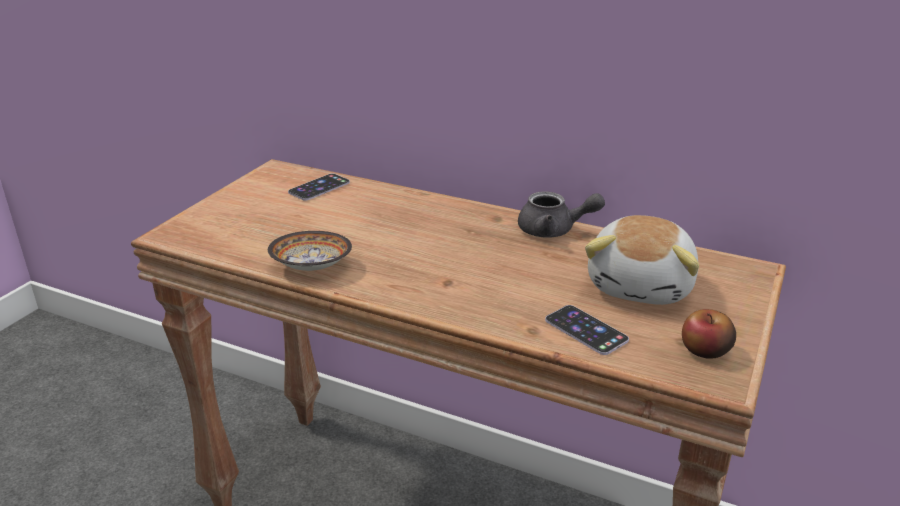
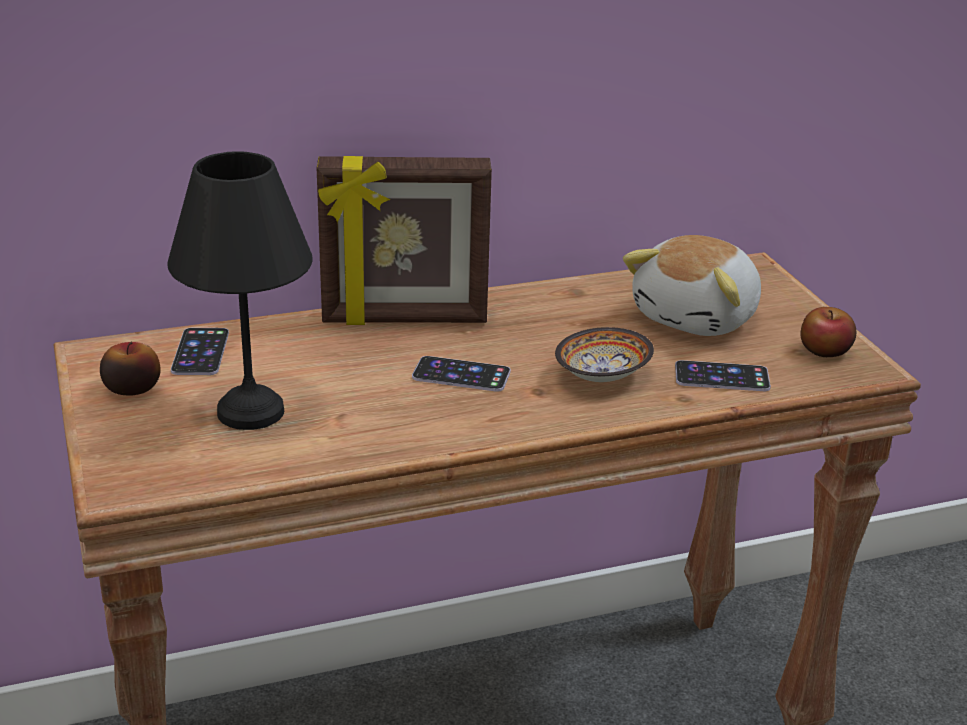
camera: 45 degrees left, 0 degrees up
(260, 192) = (132, 388): none -> apple
(284, 226) = (251, 413): none -> black table lamp
(310, 266) = (371, 441): bowl -> bowl (599, 376)
(422, 253) = (461, 375): none -> phone
(448, 211) = (404, 320): none -> picture frame
(554, 230) = (541, 297): grey teapot -> none
(642, 285) = (698, 317): plush toy -> plush toy turned 60 degrees clockwise

